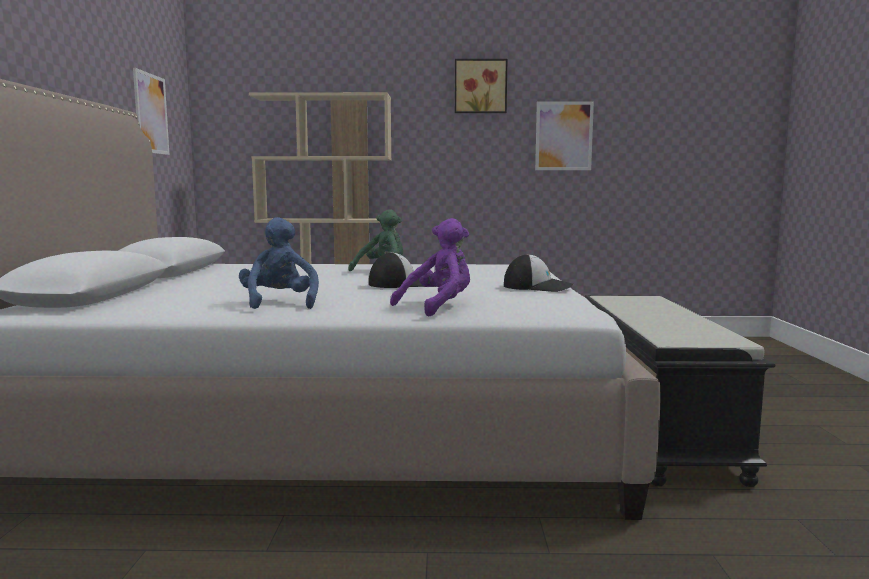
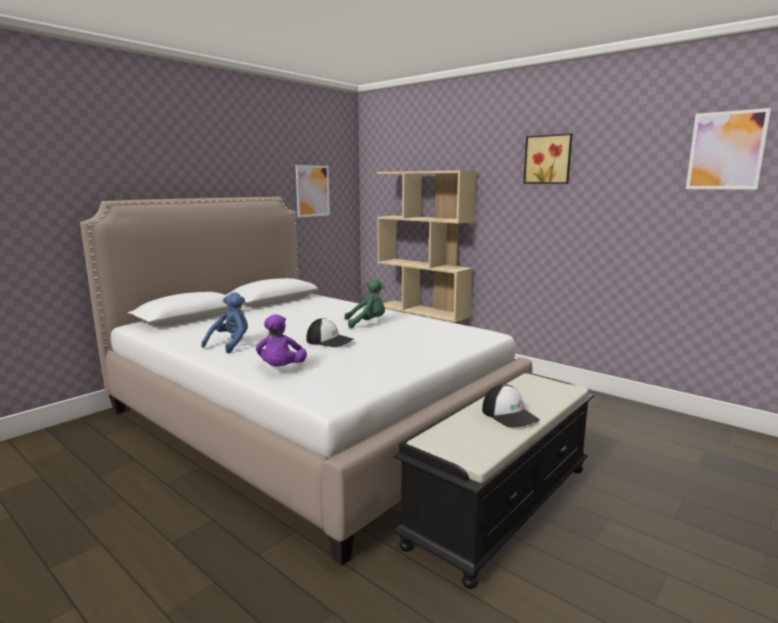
camera: 40 degrees right, 5 degrees up
(438, 307) = (281, 369): purple plush toy -> purple plush toy turned 90 degrees clockwise
(538, 287) = (398, 364): cap -> cap (510, 415)
(564, 136) = (623, 206): picture -> picture (726, 150)

